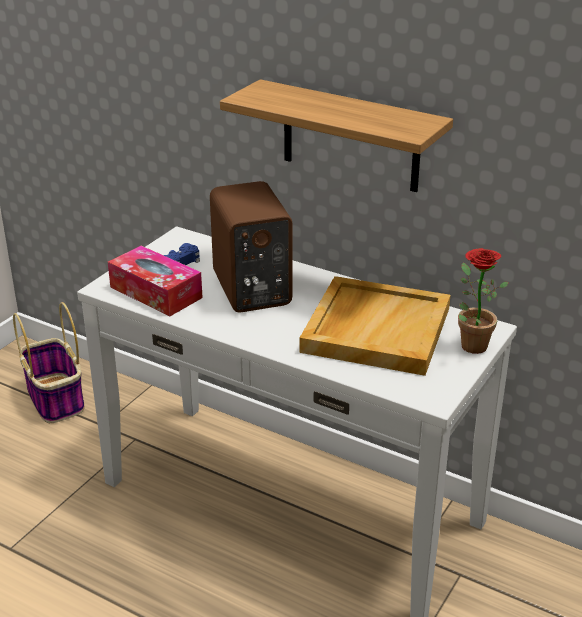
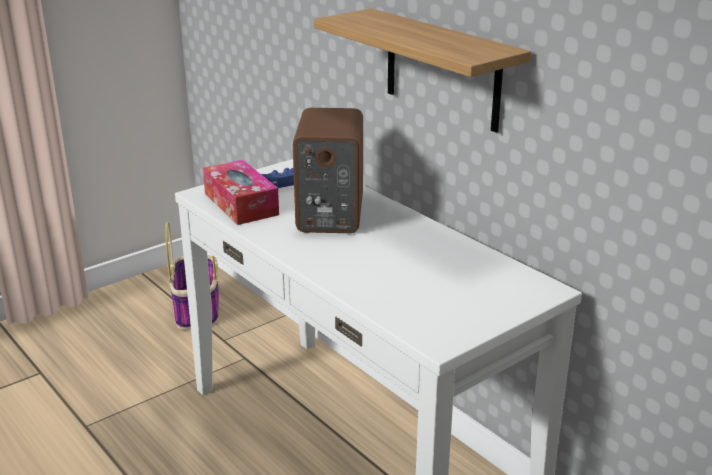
camera: 20 degrees right, 5 degrees down
(375, 329) = (425, 269): beige tray -> none
(470, 343) = (516, 299): potted plant -> none

